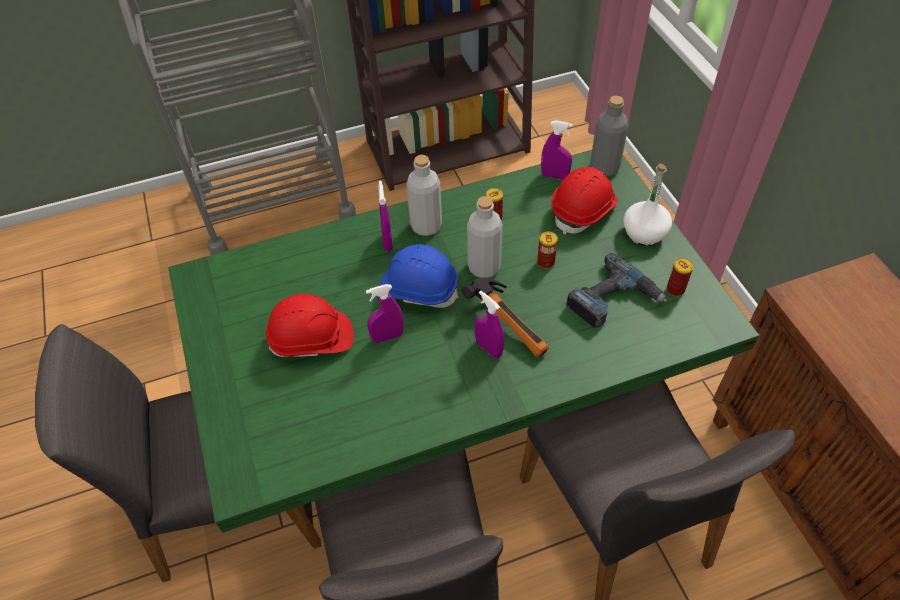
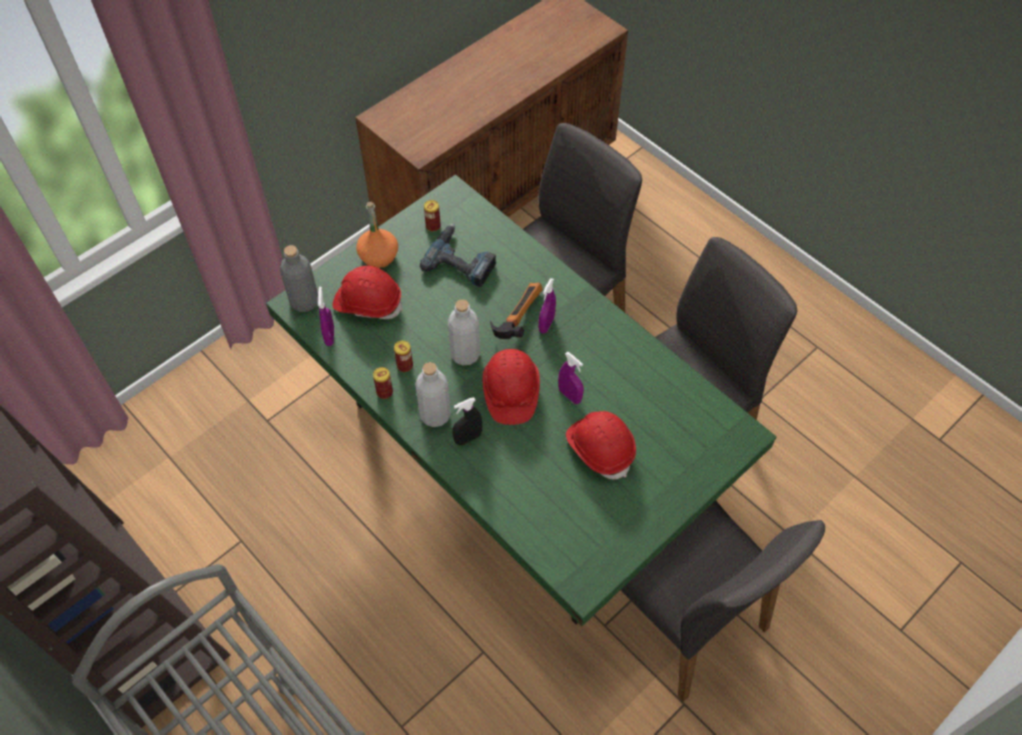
camera: 115 degrees left, 5 degrees up
(387, 242) = (468, 438): purple spray bottle -> black spray bottle
(418, 289) = (510, 393): blue hard hat -> red hard hat
(545, 262) = (441, 313): can -> can (384, 392)
(644, 233) = (378, 256): white bottle -> orange bottle

